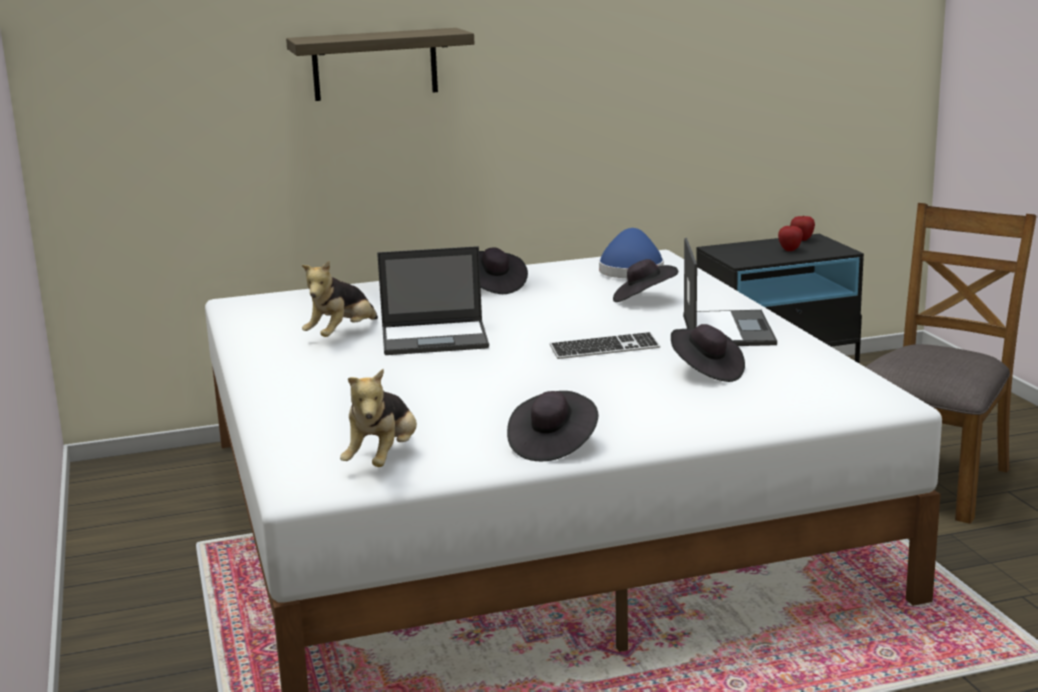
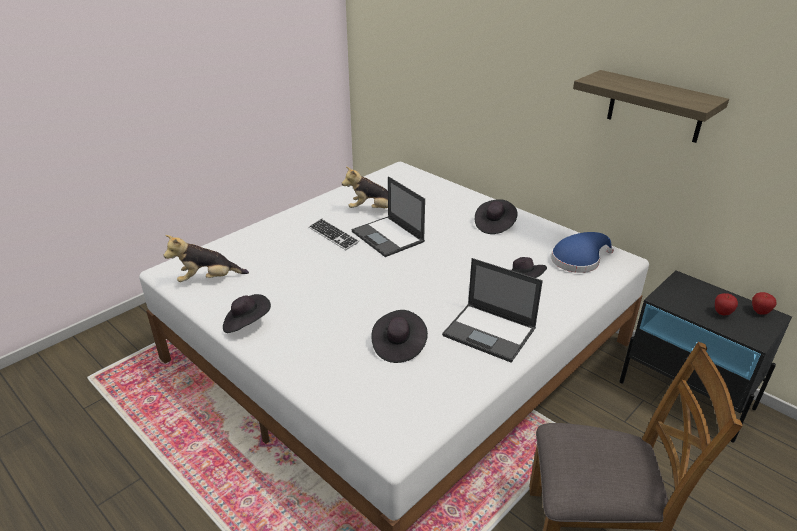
camera: 60 degrees right, 15 degrees up
(375, 64) = (494, 62): shelf -> shelf (655, 107)
(604, 349) = (413, 295): keyboard -> keyboard (333, 235)
(727, 329) = (490, 332): laptop -> laptop turned 60 degrees clockwise

